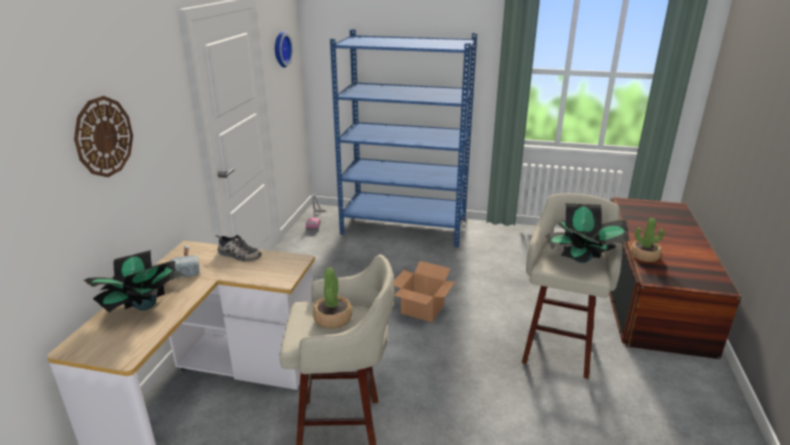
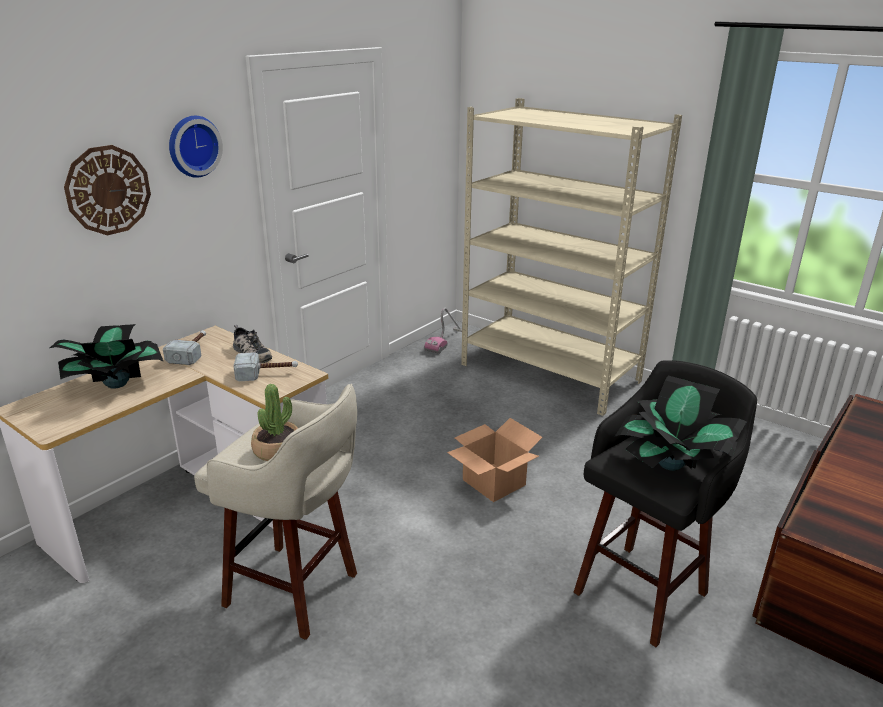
camera: 25 degrees right, 0 degrees up
(268, 267) = (267, 374): none -> hammer
(280, 49) = (421, 117): wall clock -> wall clock (193, 146)
(404, 226) = (549, 373): blue bookcase -> beige bookcase
(558, 348) = (644, 590): beige stool -> black stool
(644, 256) = (828, 492): potted plant -> none

